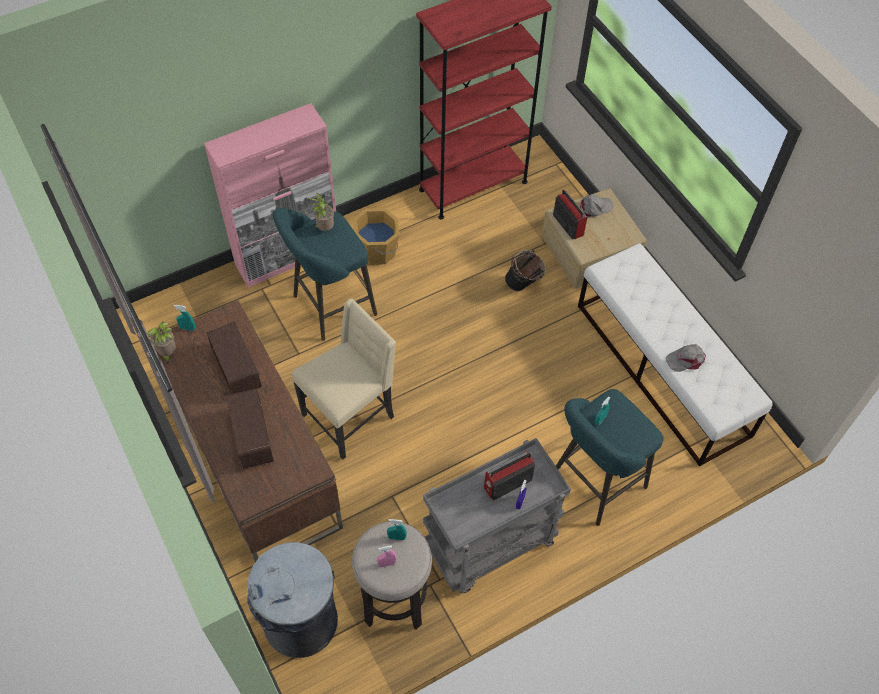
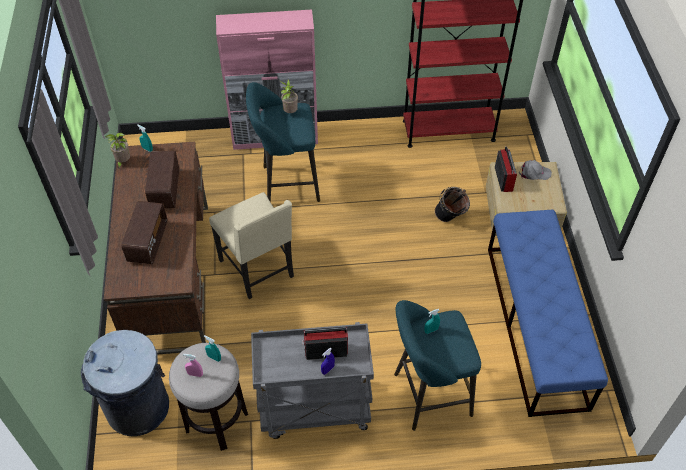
camera: 25 degrees right, 5 degrees down
(350, 416) = (258, 269): beige chair -> beige chair turned 75 degrees clockwise
(378, 250) = (346, 155): orange bucket -> none
(662, 369) = (536, 326): white bench -> blue bench
(686, 359) = (544, 315): grey cap -> none

